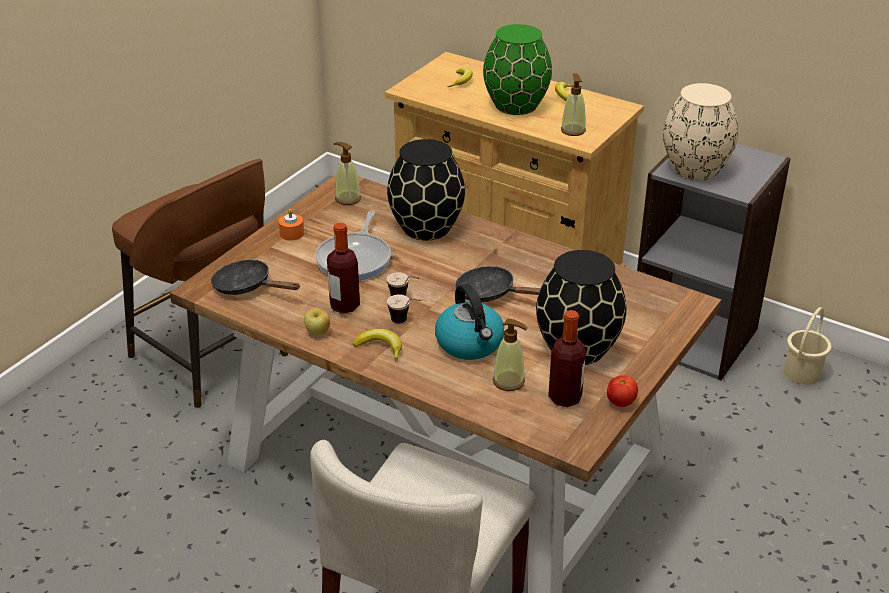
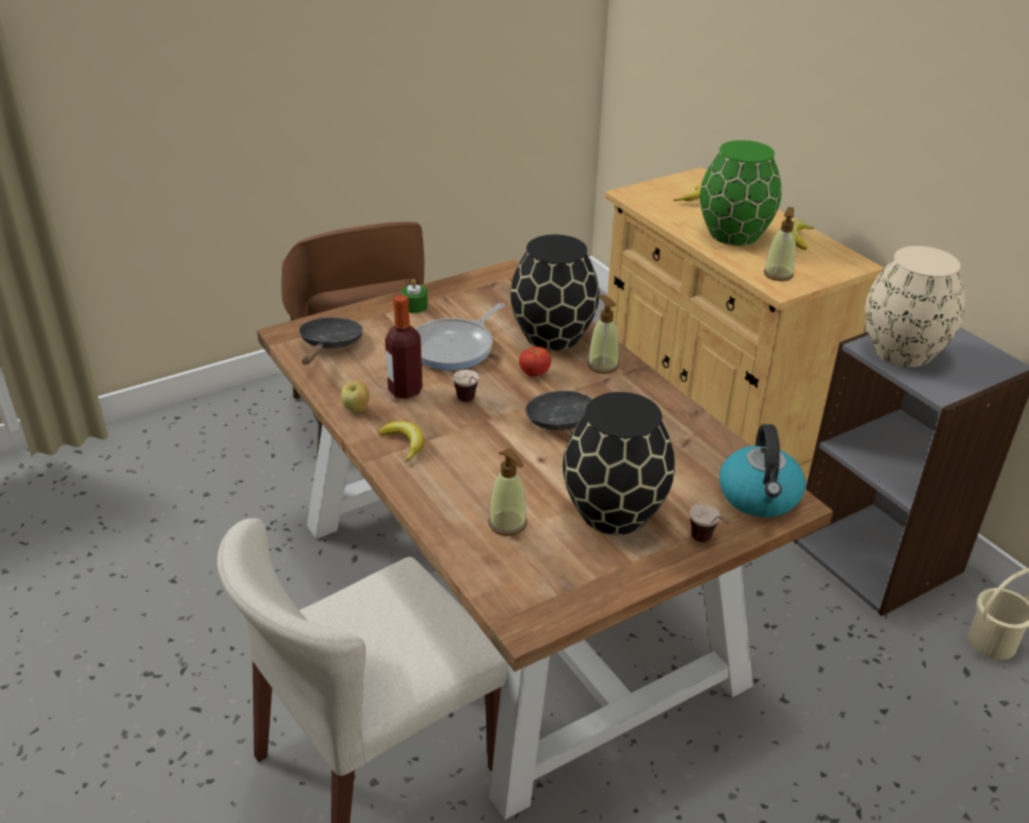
camera: 25 degrees right, 0 degrees up
(247, 287) = (329, 345): black frying pan -> black frying pan turned 45 degrees clockwise
(292, 233) = (414, 306): orange candle -> green candle
(347, 198) = (497, 287): soap dispenser -> soap dispenser (602, 365)
(405, 323) = (451, 426): cup -> cup (707, 544)
(470, 344) = (499, 469): kettle -> kettle (759, 497)
(565, 397) = (555, 563): bottle -> none
(620, 402) = (615, 591): tomato -> tomato (534, 373)

